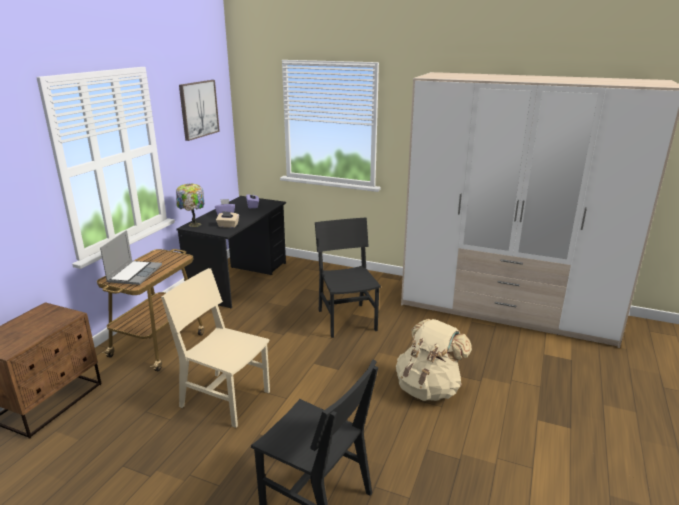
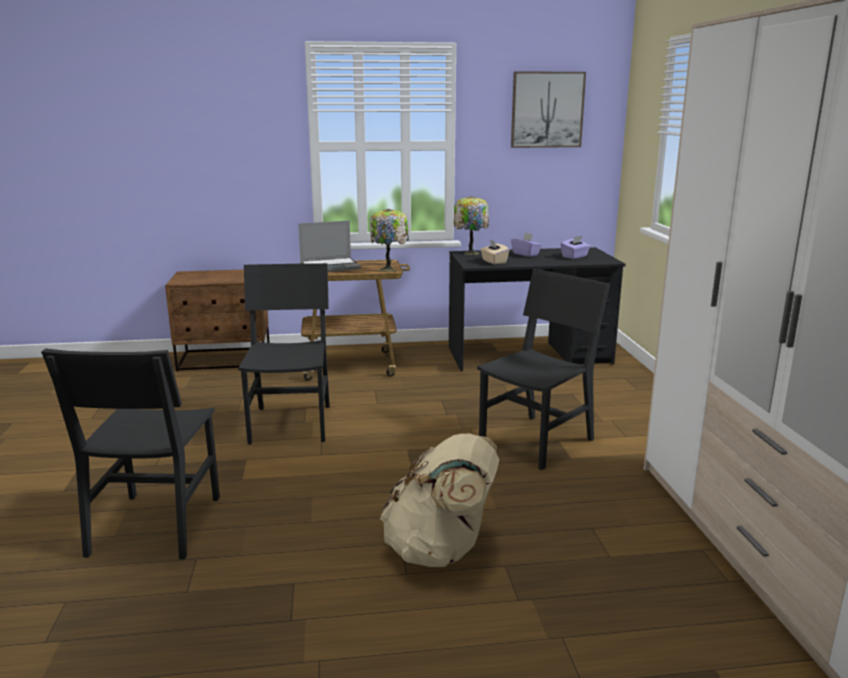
camera: 60 degrees right, 5 degrees down
(181, 257) = (389, 269): none -> table lamp
(225, 398) = (291, 424): beige chair -> black chair

